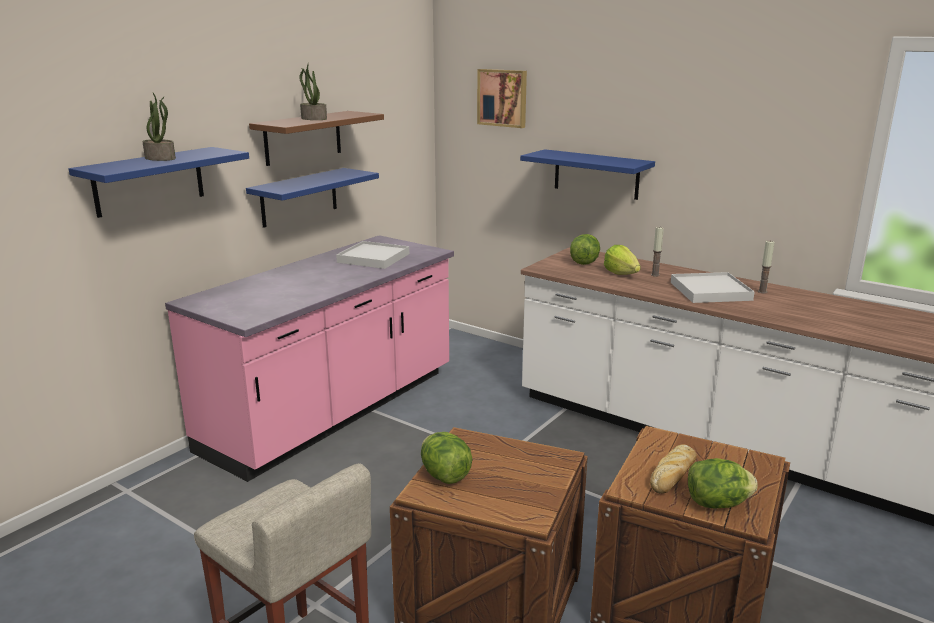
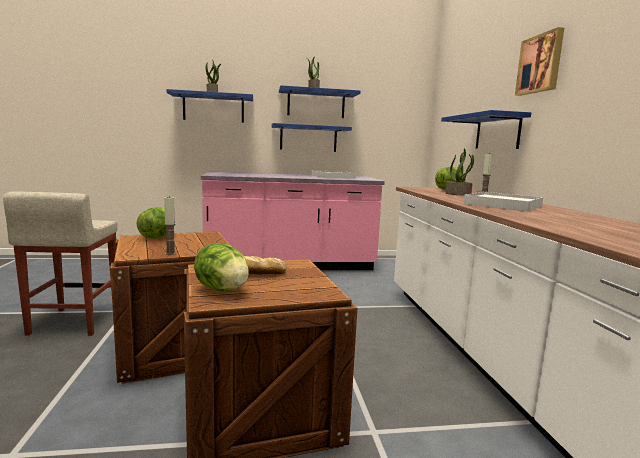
camera: 45 degrees right, 10 degrees down
(303, 137) = (316, 104): brown shelf -> blue shelf
(503, 98) = (459, 87): picture -> picture (540, 64)
(621, 273) = (458, 194): lettuce -> potted plant
(762, 292) = (557, 212): candle -> candle (170, 253)

